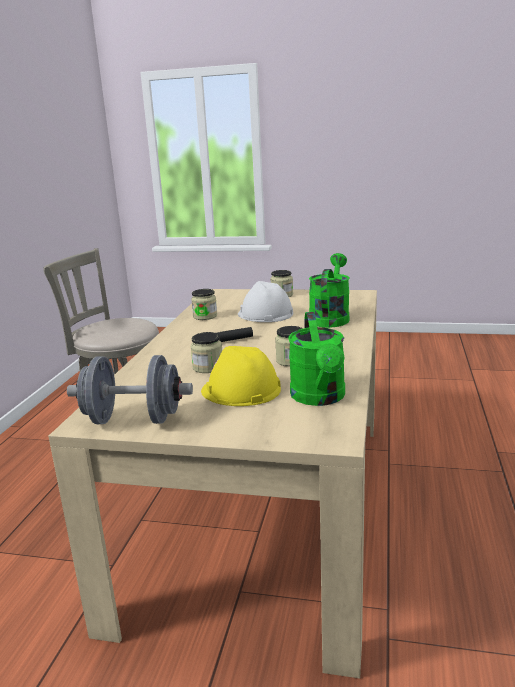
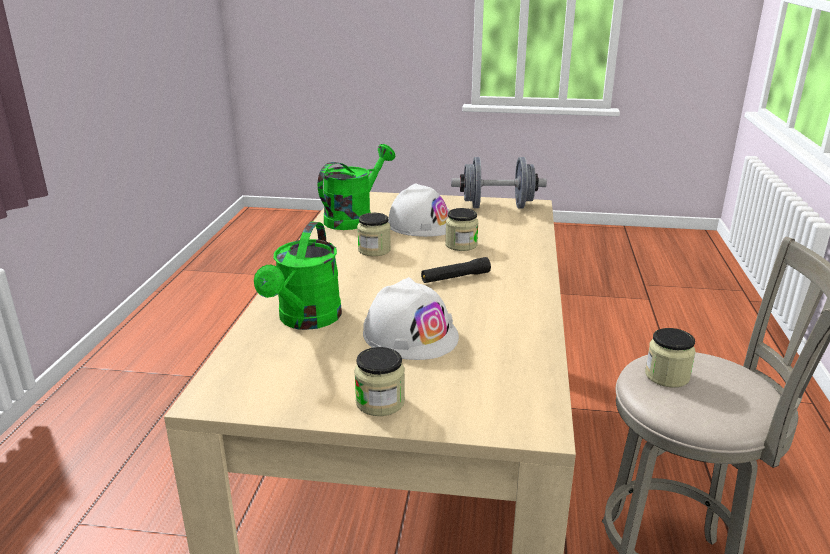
camera: 175 degrees right, 5 degrees up
(205, 316) = (513, 332): jar -> jar (667, 376)
(240, 390) = (421, 224): yellow hard hat -> white hard hat
(320, 398) = (354, 218): green watering can -> green watering can turned 45 degrees clockwise

